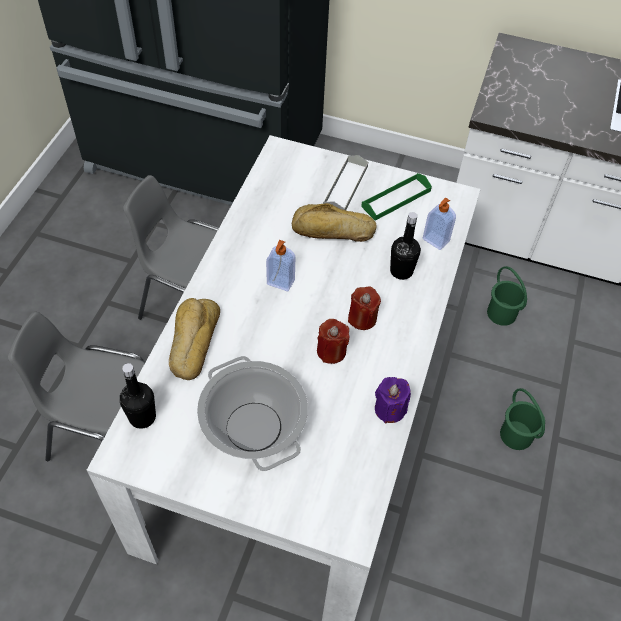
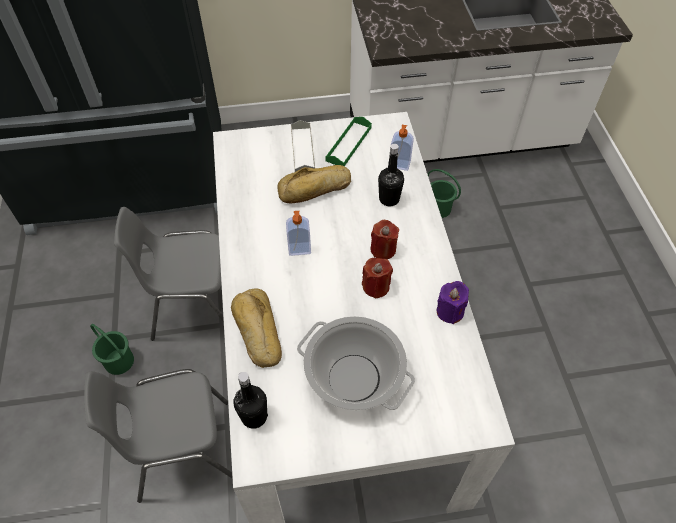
camera: 25 degrees left, 0 degrees up
(516, 434) = (501, 294): green bucket -> green bucket (119, 361)

